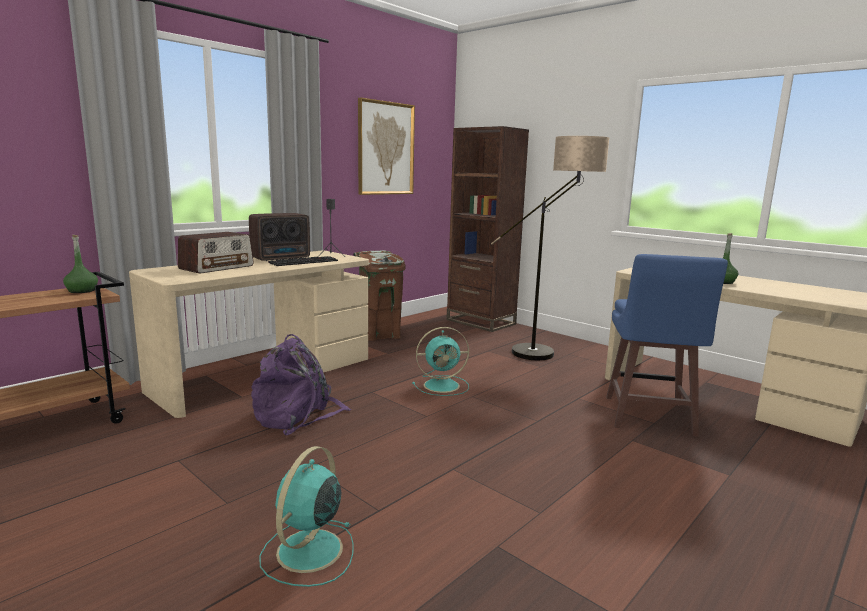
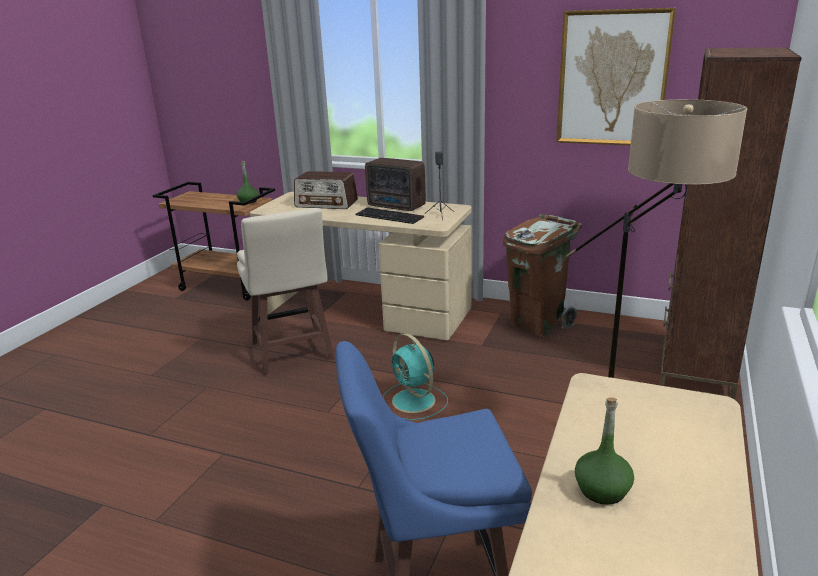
camera: 70 degrees right, 10 degrees up
(298, 415) = (292, 352): purple backpack -> beige stool
(308, 552) = (95, 422): turquoise fan -> none

